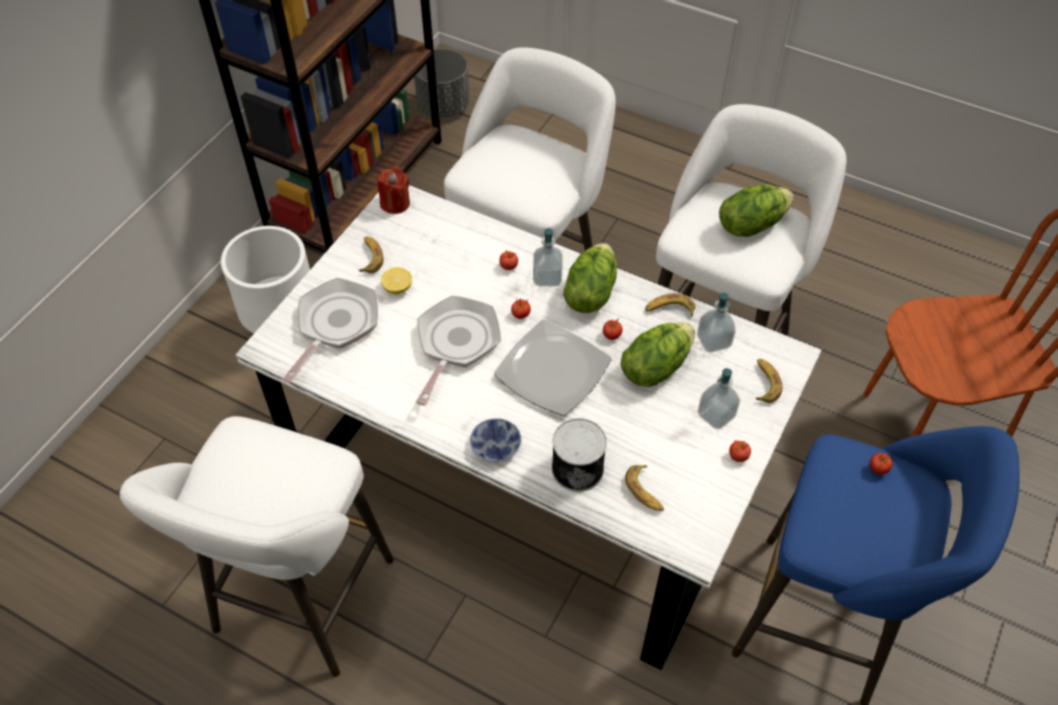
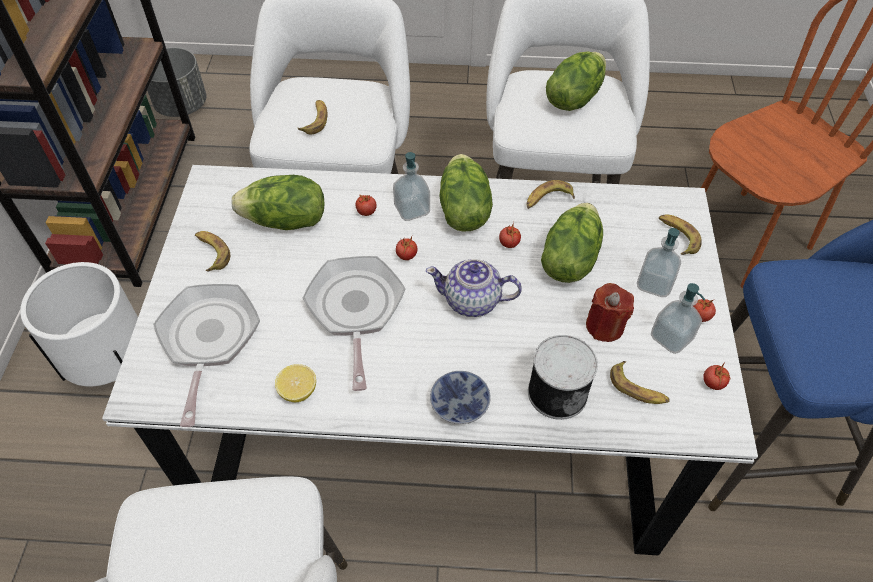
camera: 25 degrees left, 0 degrees up
(395, 203) = (210, 189): red candle -> red candle (605, 326)
(397, 288) = (259, 274): lemon -> lemon (298, 391)
(440, 251) = (285, 221): none -> lettuce
(508, 171) = (315, 120): none -> banana
(553, 371) = (473, 301): plate -> teapot
(713, 341) = (606, 214): soap dispenser -> soap dispenser (671, 337)
(878, 469) = (828, 278): tomato -> tomato (713, 383)

